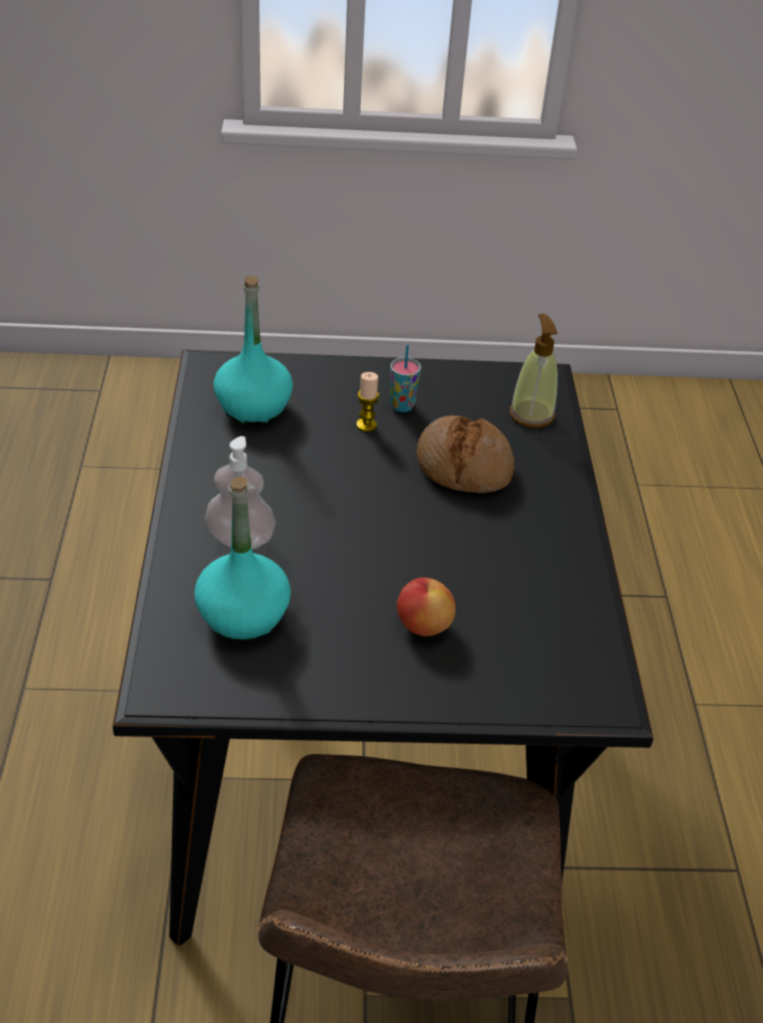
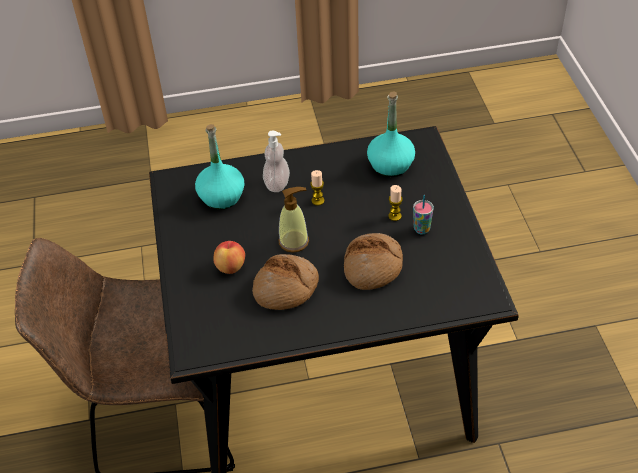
camera: 85 degrees right, 5 degrees up
(302, 497) = (318, 200): none -> candle
(487, 564) = (286, 288): none -> bread
(531, 414) = (442, 296): soap dispenser -> soap dispenser (294, 241)

